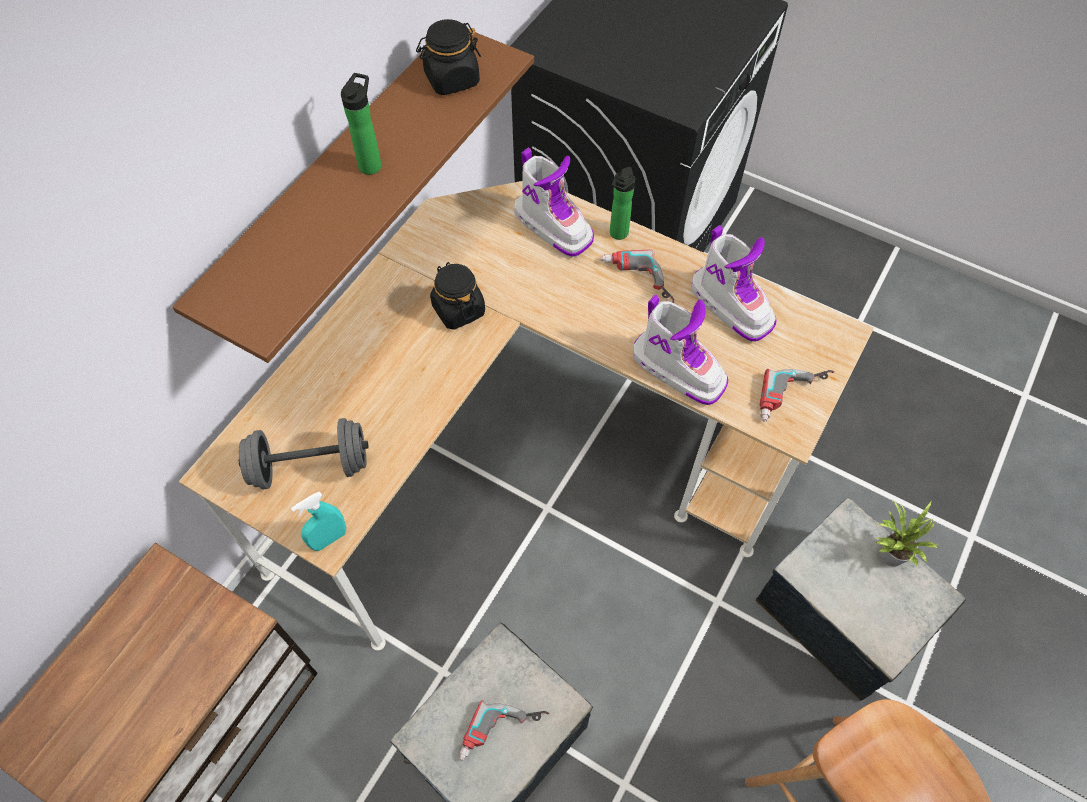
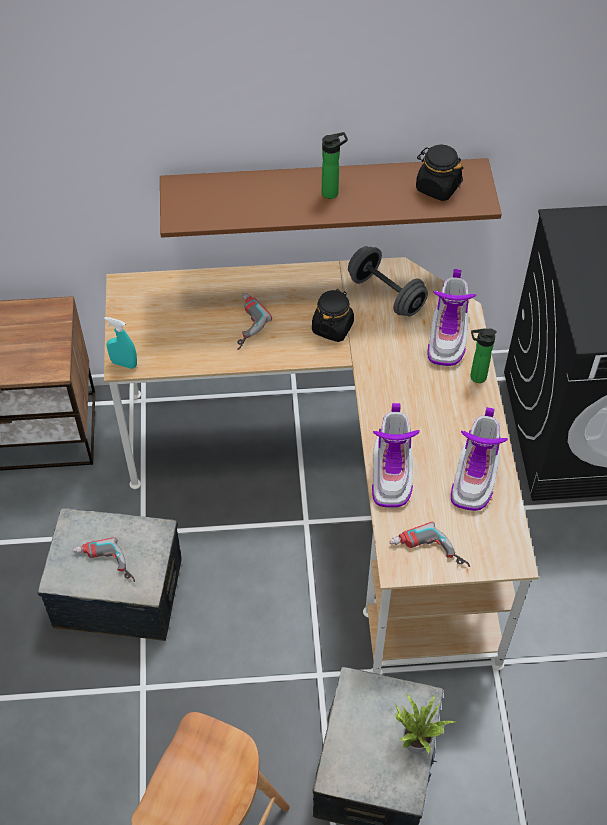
camera: 55 degrees right, 5 degrees down
(310, 466) = (162, 325): grey dumbbell -> grey dumbbell (386, 294)
(635, 282) = (444, 409): power drill -> power drill (242, 323)

